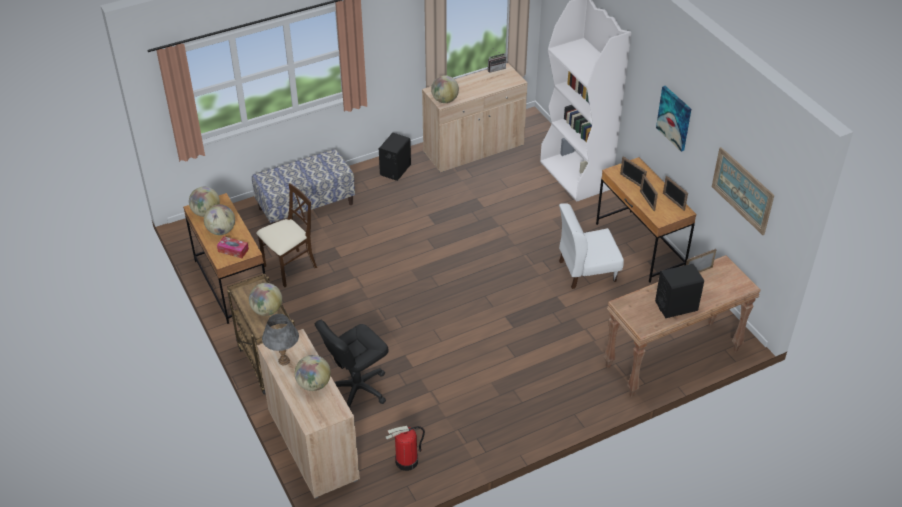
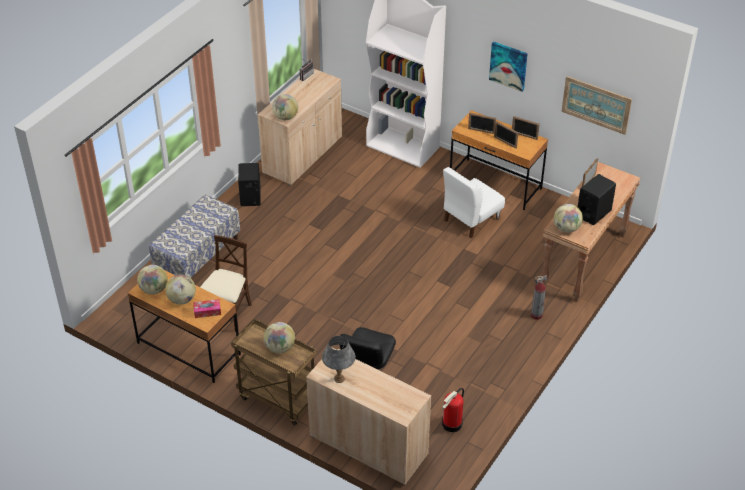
camera: 30 degrees left, 0 degrees up
(313, 384) = (379, 386): globe -> globe (566, 228)
(578, 392) = (536, 315): none -> fire extinguisher

